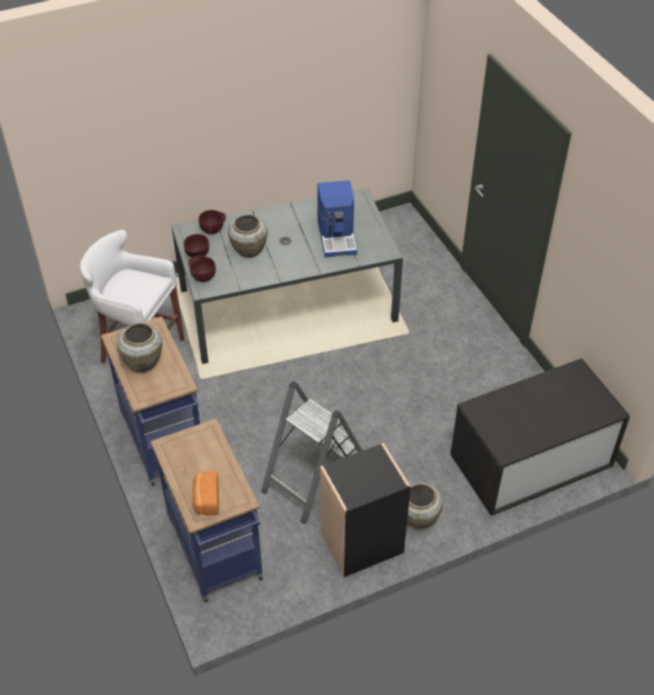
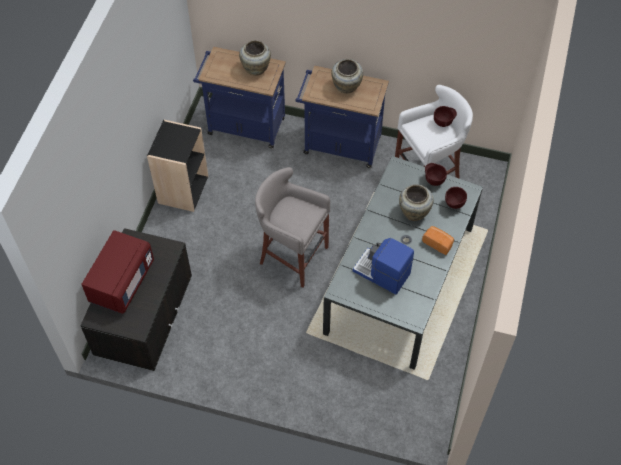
camera: 130 degrees right, 10 degrees up
(202, 278) = (409, 171): brown bowl -> brown bowl (443, 123)
(206, 499) = (224, 62): bread -> bread (438, 243)
(314, 477) = (246, 198): grey step ladder -> none
(343, 393) = (292, 256): none -> grey stool
(418, 518) = (169, 226): beige vase -> beige vase (256, 68)
(554, 419) = (121, 282): none -> red microwave

